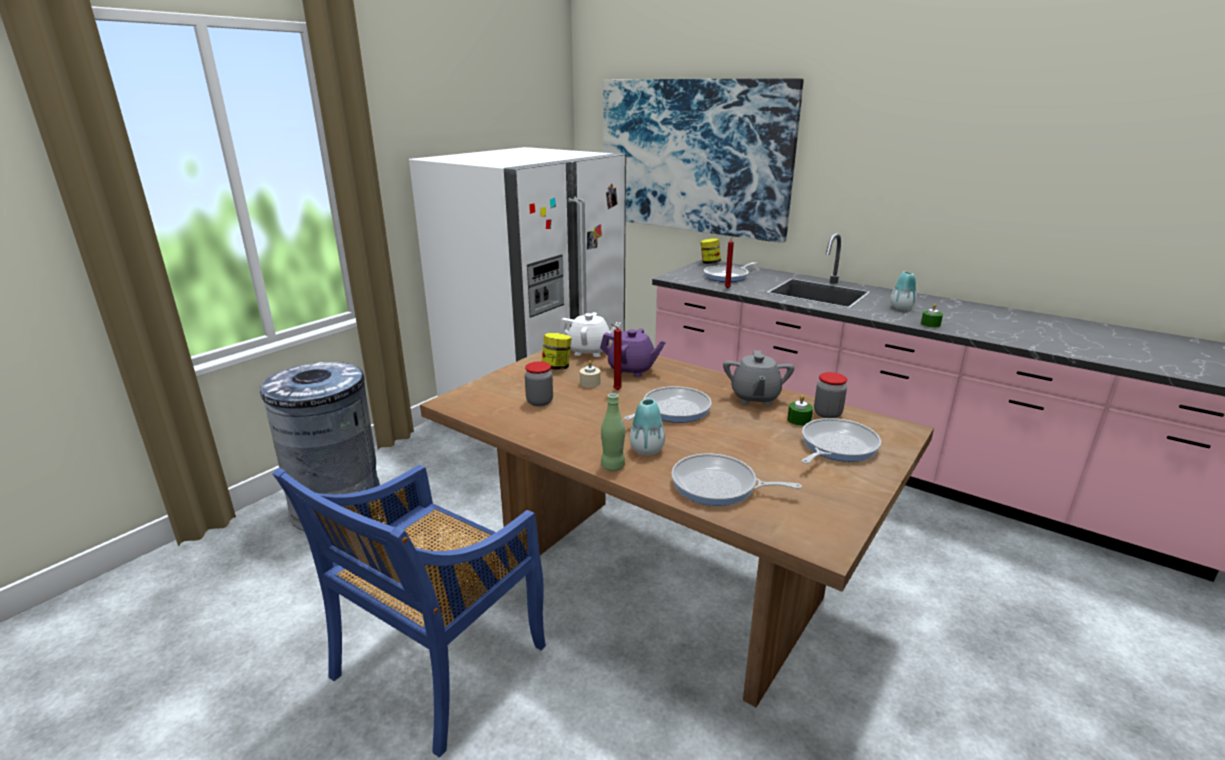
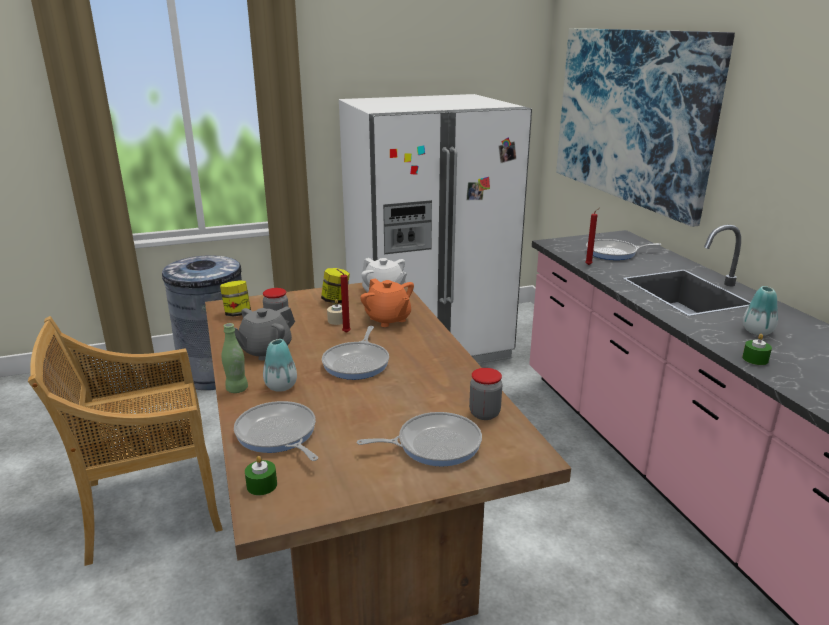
camera: 35 degrees right, 0 degrees up
(437, 665) = (149, 507): blue chair -> beige chair
(631, 370) = (388, 319): purple teapot -> orange teapot
(672, 410) = (357, 363): frying pan -> frying pan turned 105 degrees clockwise
(709, 263) = (622, 236): jar -> jar (237, 314)
(755, 397) = (445, 376): grey teapot -> grey teapot (265, 351)
(799, 420) = (446, 409): green candle -> green candle (262, 485)

